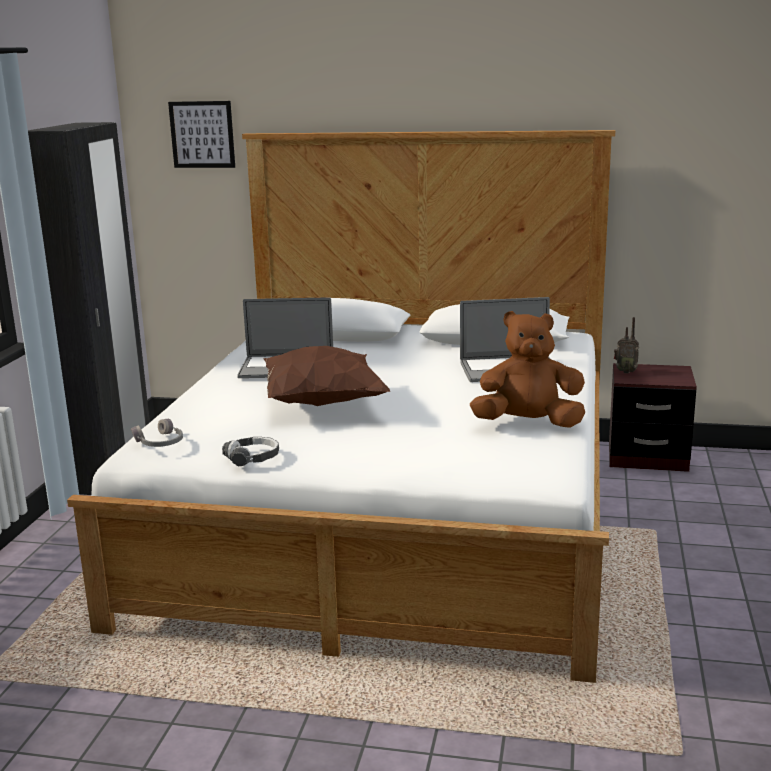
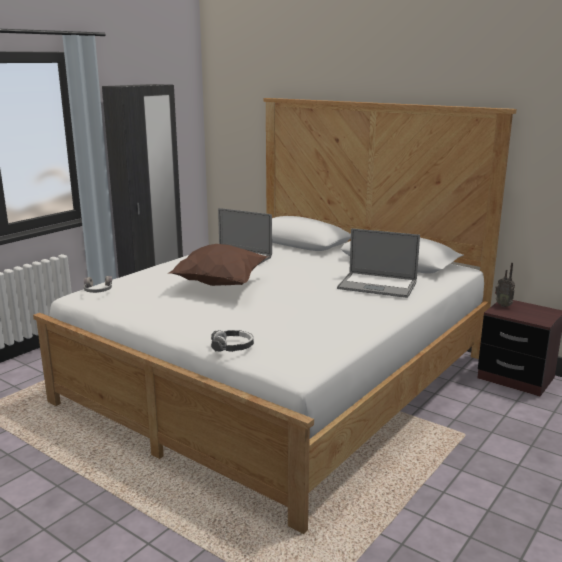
camera: 25 degrees right, 0 degrees up
(202, 134) = (244, 97): picture -> none
(252, 458) = (134, 310): headphones -> headphones (232, 347)
(528, 424) = (337, 325): brown plush toy -> none

